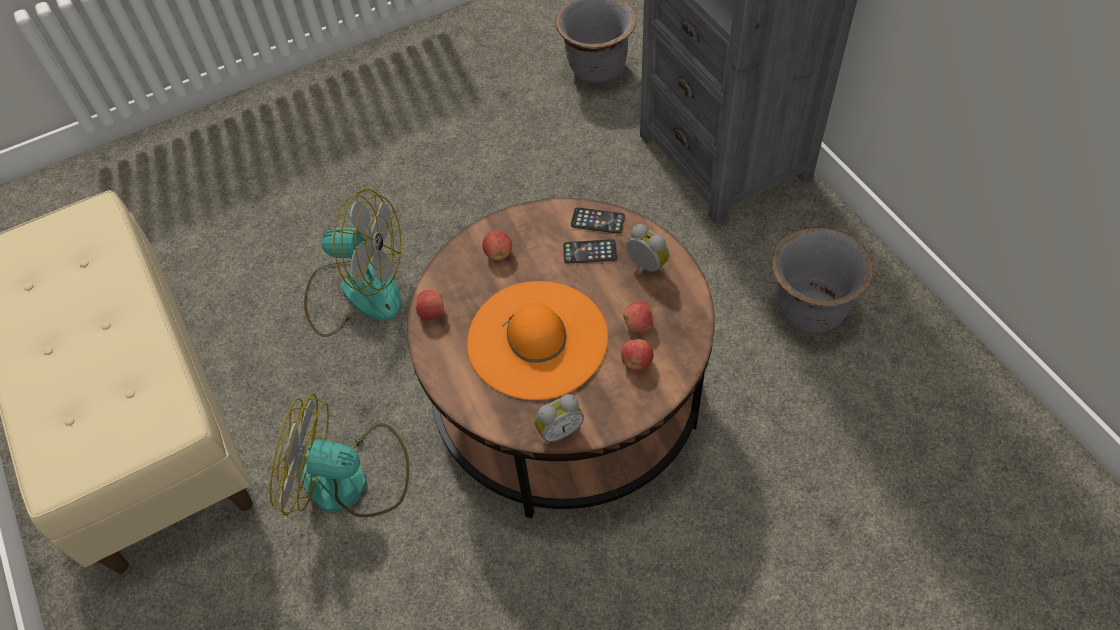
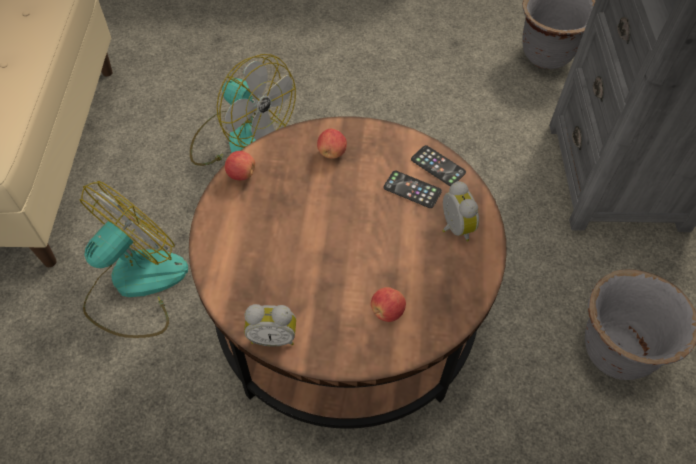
camera: 25 degrees right, 0 degrees up
(350, 480) = (135, 285): fan -> fan turned 90 degrees clockwise
(537, 339) = (313, 243): orange hat -> none
(638, 325) = (412, 277): apple -> none

